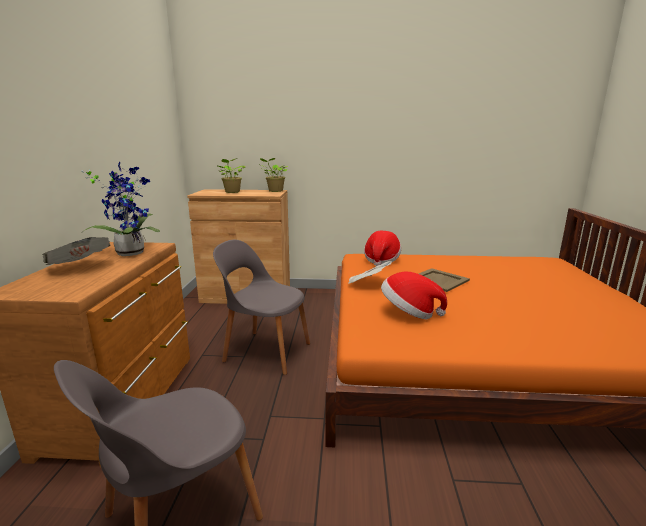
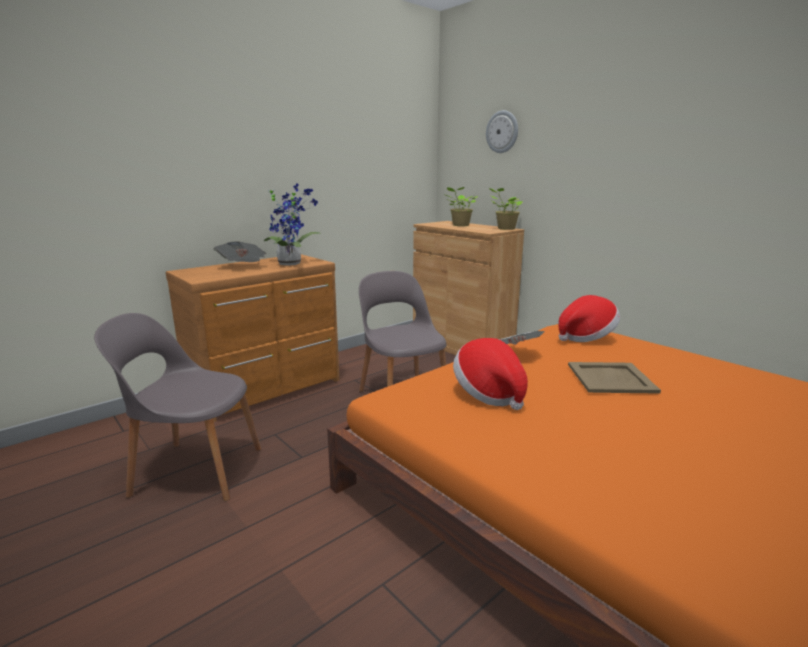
camera: 45 degrees right, 0 degrees up
(254, 111) = (502, 132): none -> wall clock

